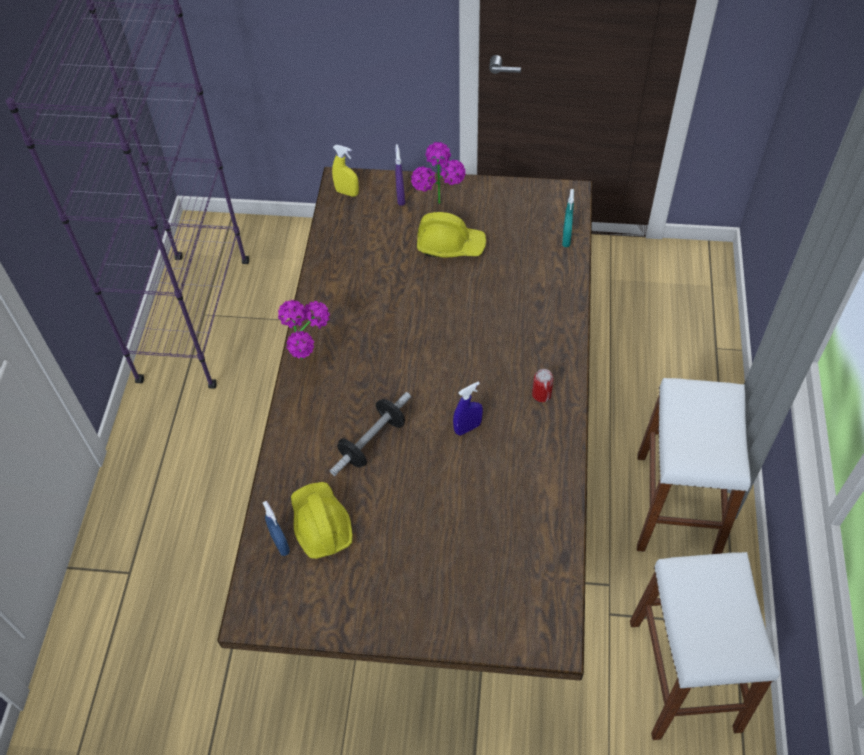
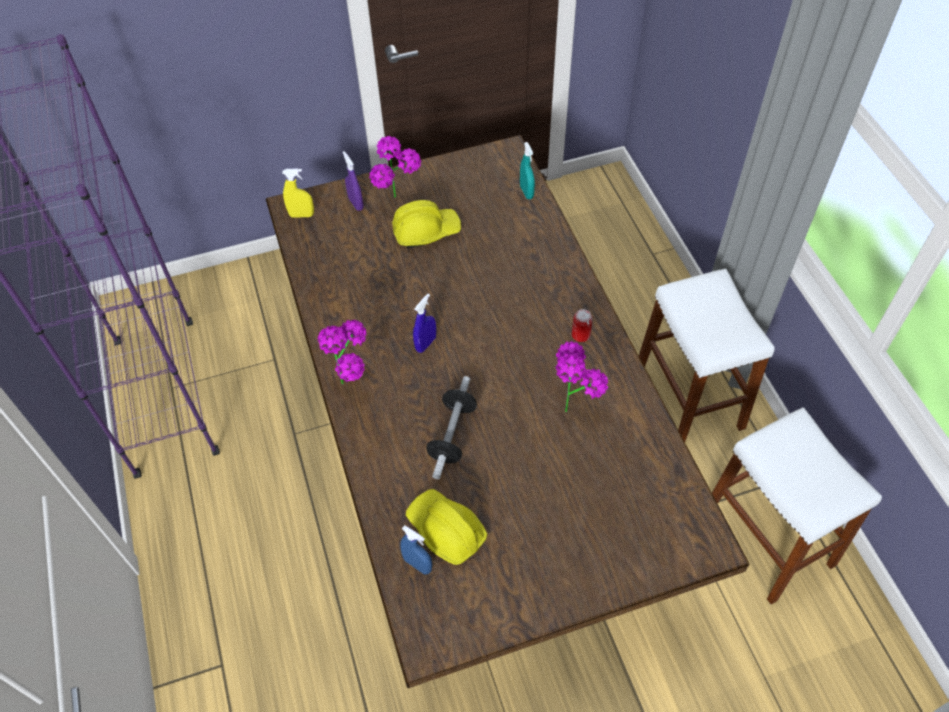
camera: 25 degrees left, 0 degrees up
(467, 428) = (532, 389): blue spray bottle -> blue spray bottle (426, 344)
(498, 457) = (573, 404): none -> potted plant

